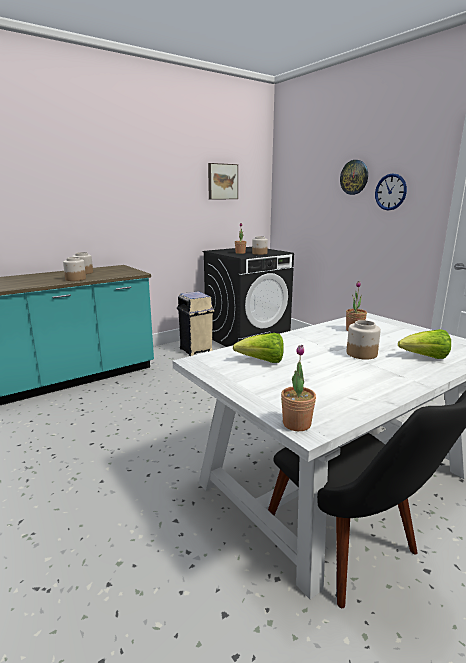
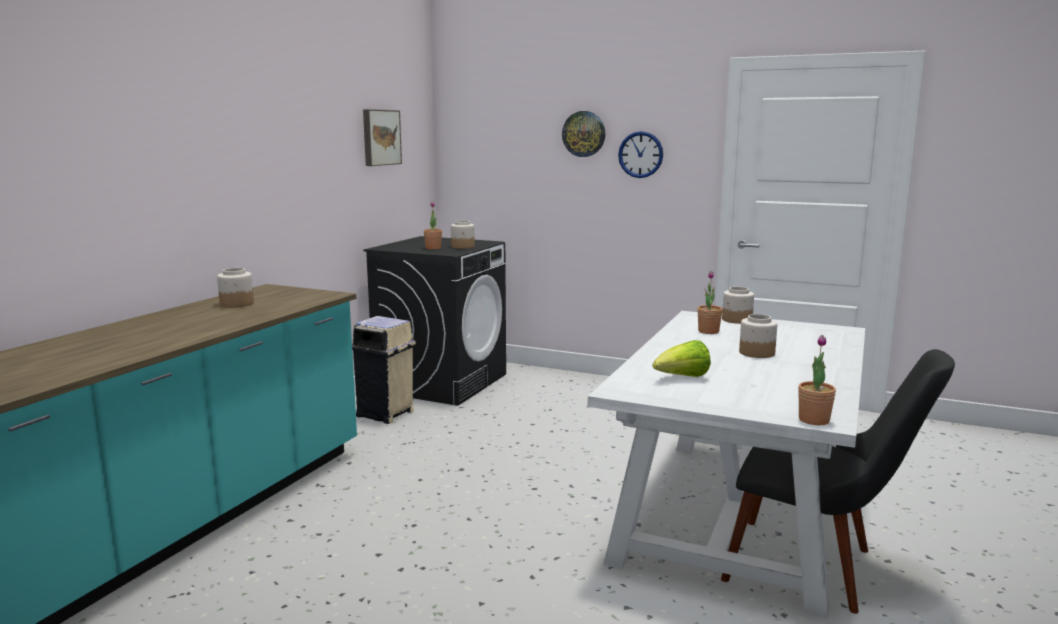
camera: 30 degrees left, 5 degrees down
(75, 279) = (256, 315): jar -> jar (737, 320)
(425, 357) = (813, 346): lettuce -> none

